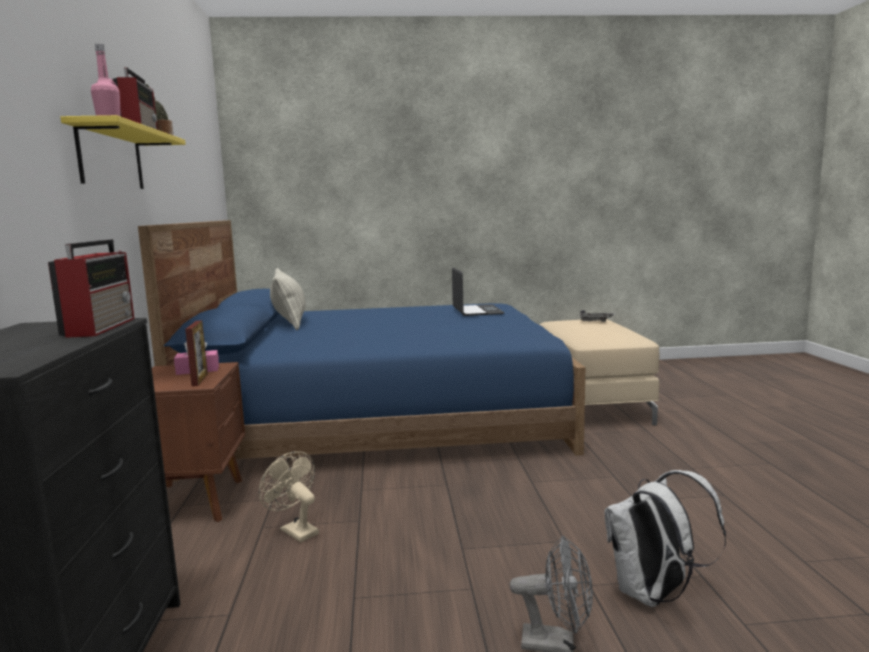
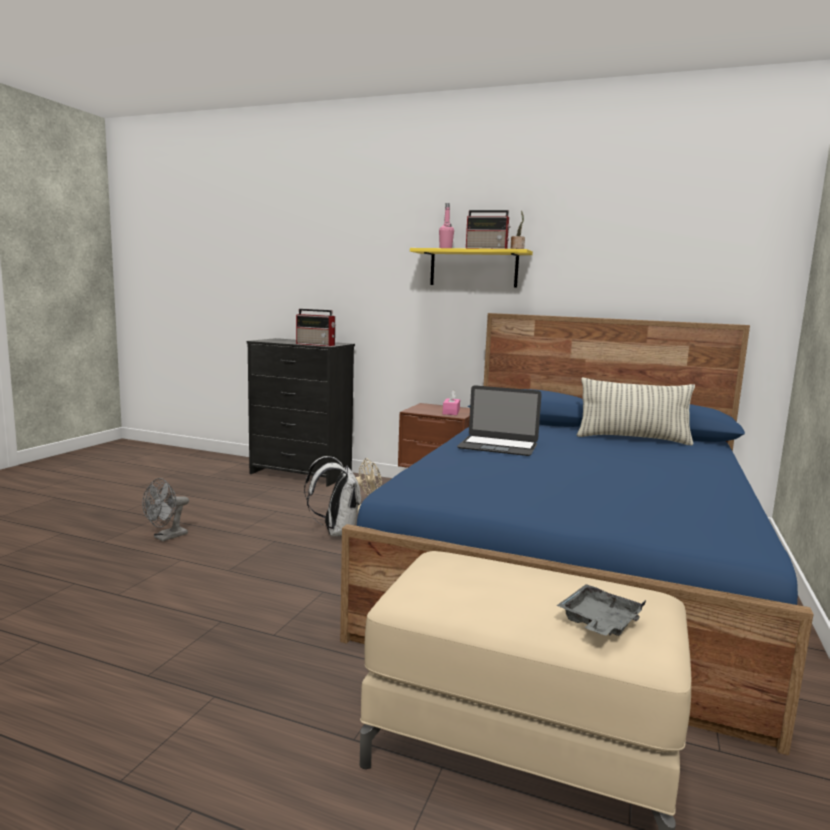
camera: 115 degrees right, 0 degrees up
(199, 379) = (424, 411): picture frame -> none
(477, 310) = (637, 504): laptop -> laptop (498, 446)
(654, 594) = (139, 572): white backpack -> white backpack (336, 533)

